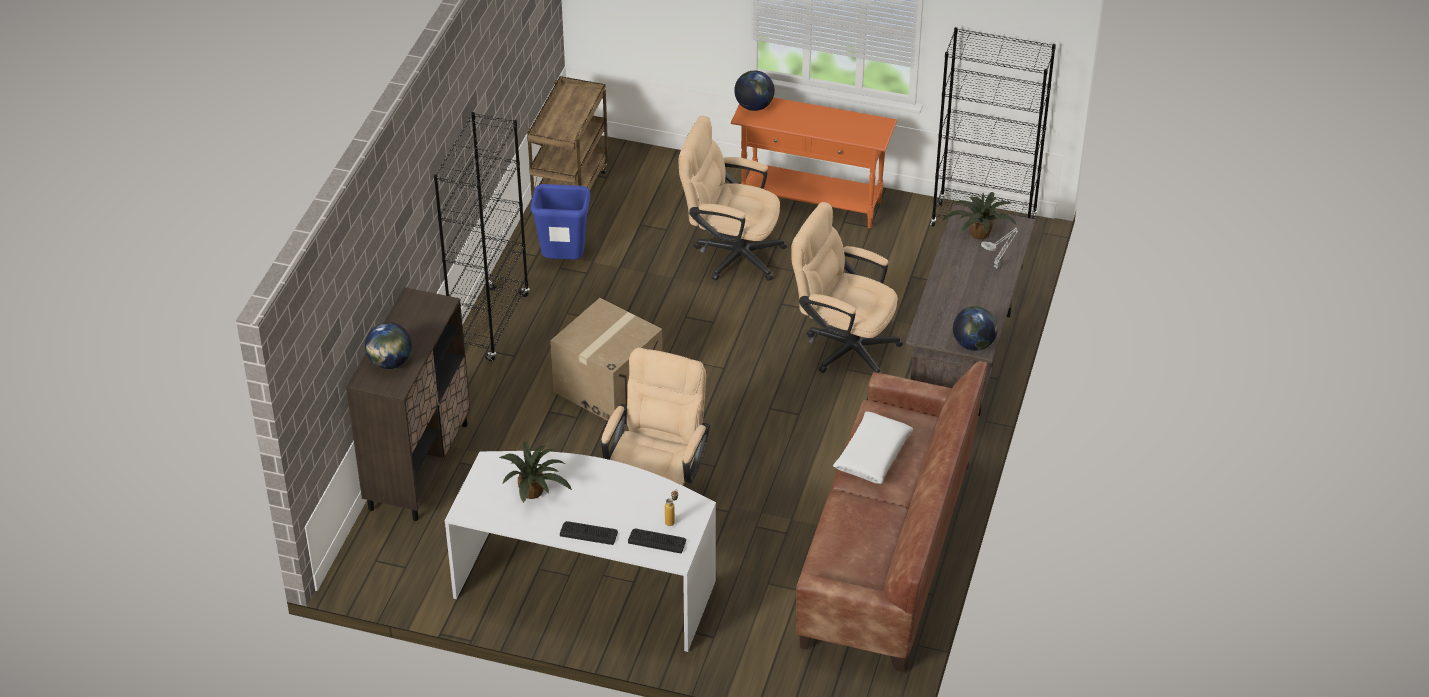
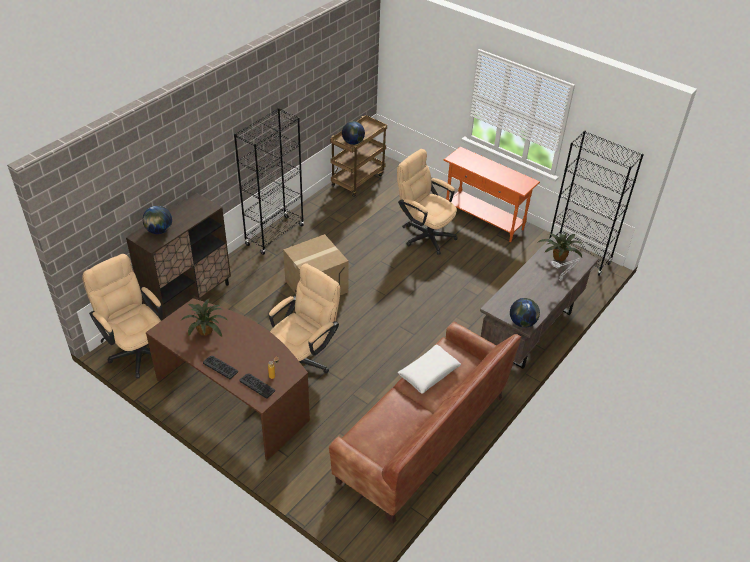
camera: 20 degrees right, 0 degrees up
(564, 261) = (333, 214): blue trash can -> none
(587, 584) = (235, 397): white desk -> brown desk
(754, 106) = (461, 154): globe -> globe (353, 142)
(843, 346) = (461, 303): beige office chair -> beige office chair (137, 349)

